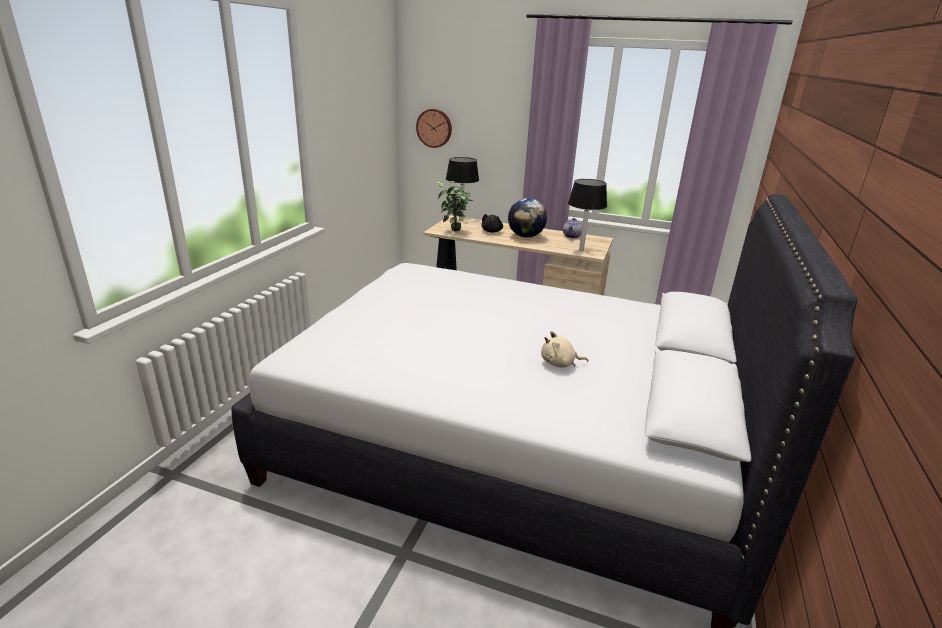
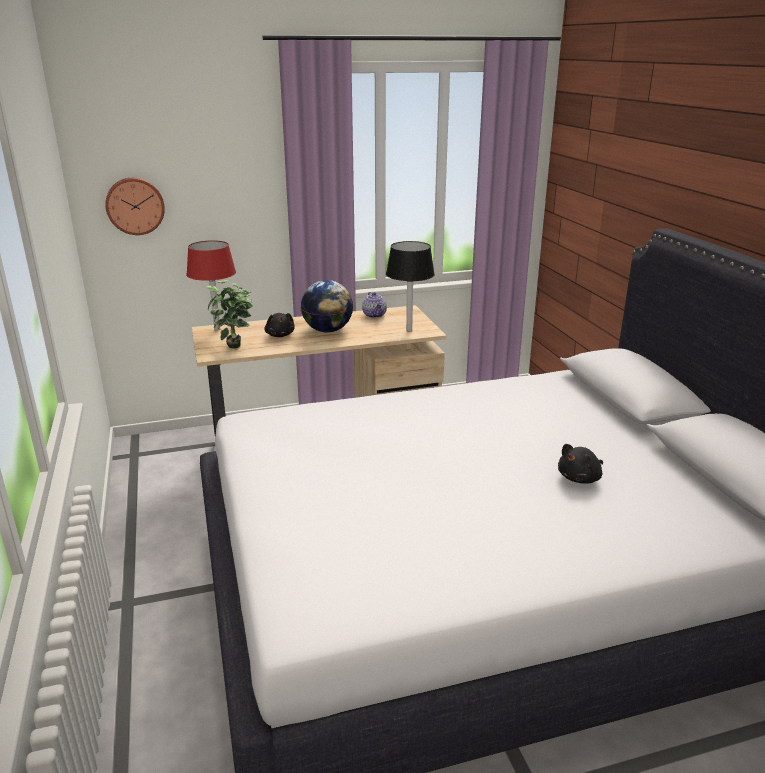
camera: 35 degrees left, 0 degrees up
(460, 219) = (217, 329): black table lamp -> red table lamp
(560, 363) = (580, 478): beige plush toy -> black plush toy

